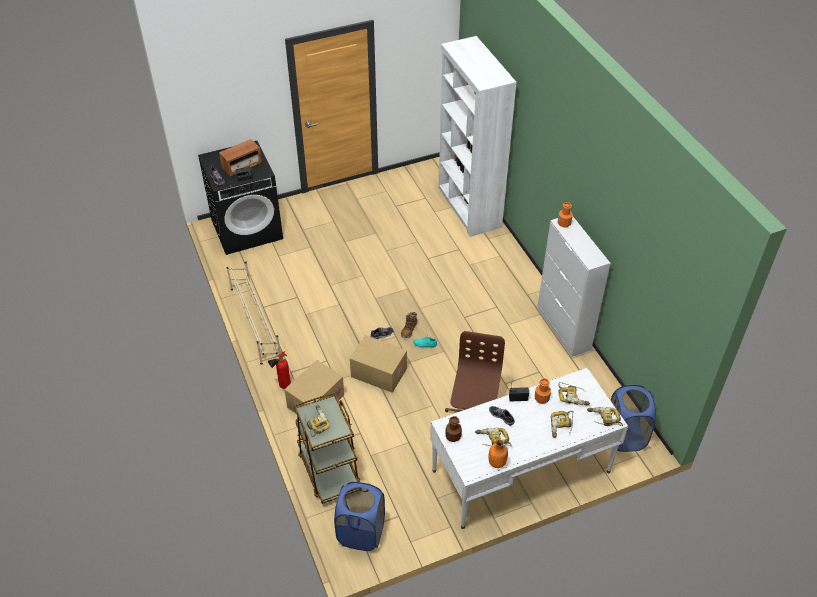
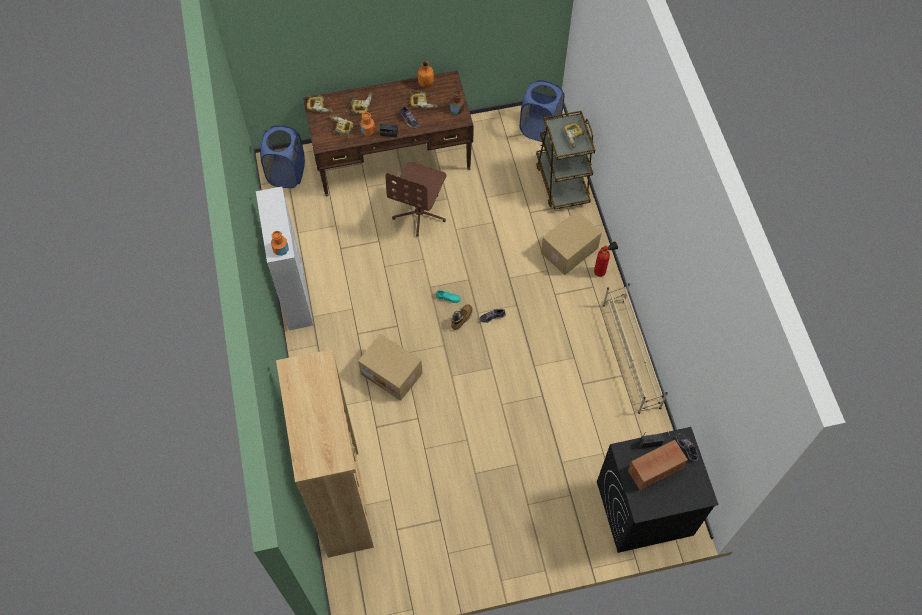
camera: 170 degrees left, 15 degrees up
(378, 373) = (503, 271): cardboard box -> cardboard box (392, 373)
(469, 207) = (342, 499): white bookcase -> brown bookcase
(521, 471) = (392, 157): white desk -> brown desk

